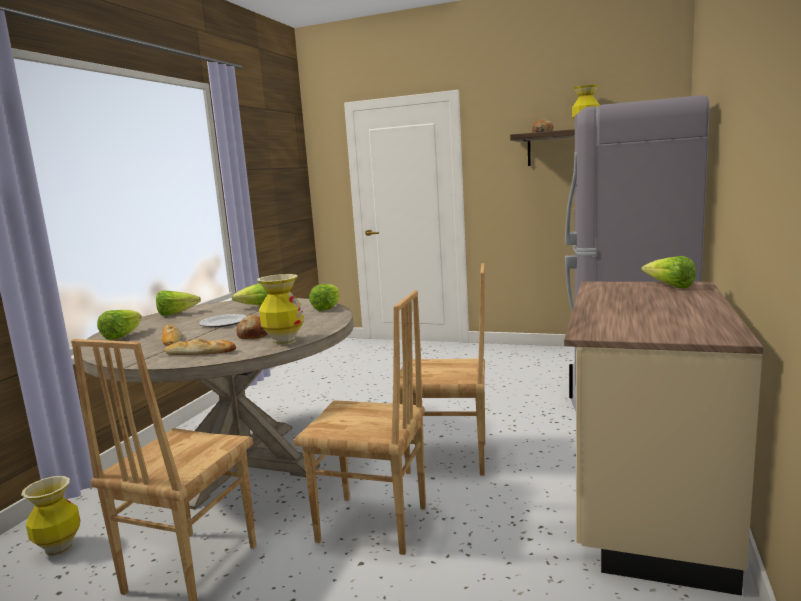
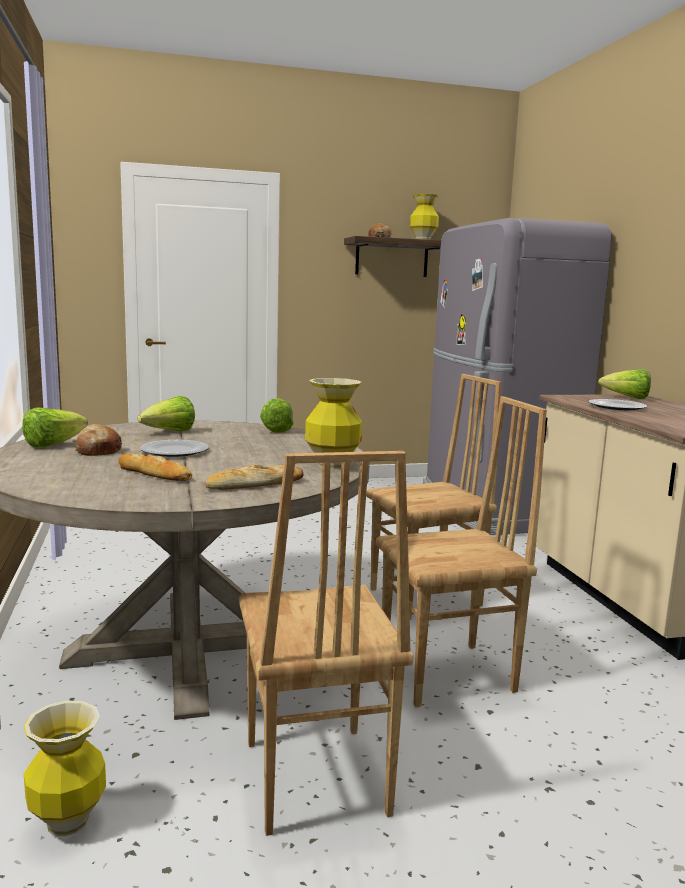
camera: 35 degrees left, 0 degrees up
(122, 336) = (50, 475): lettuce -> none
(254, 335) = (269, 461): bread -> bread (98, 451)
(616, 298) = (617, 407): none -> plate

